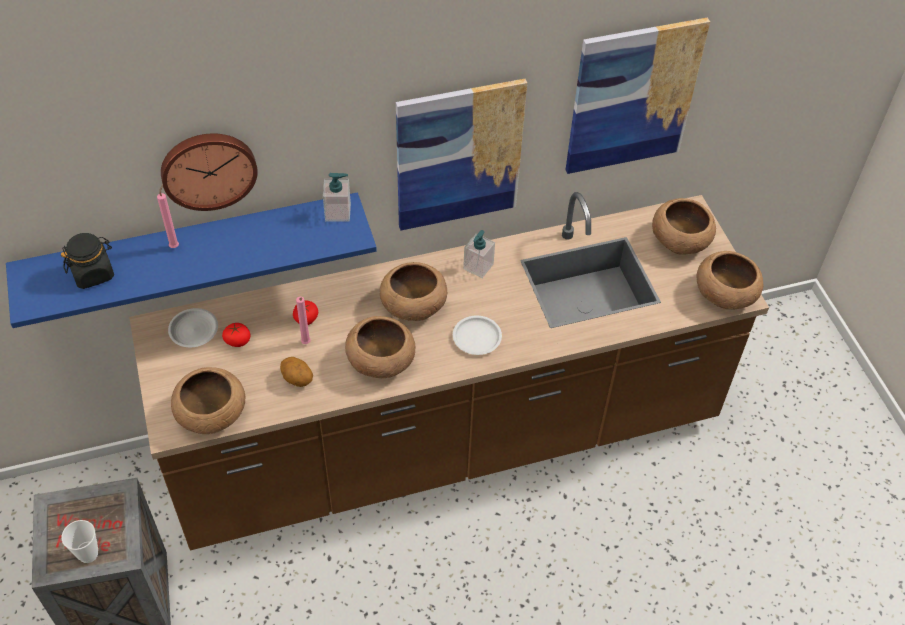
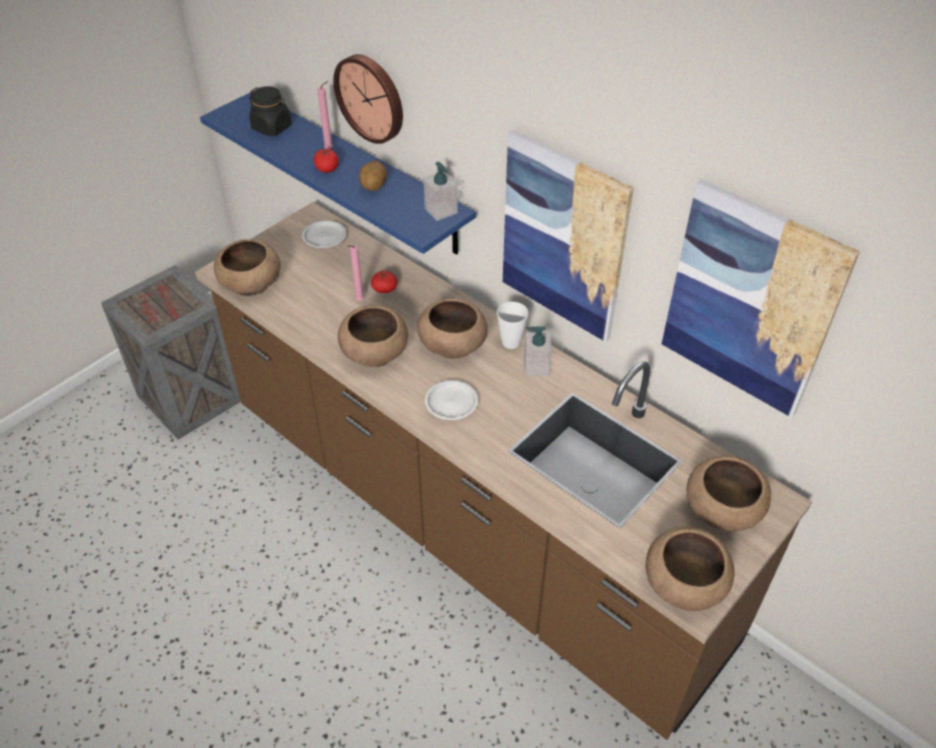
camera: 60 degrees right, 5 degrees down
(88, 554) = (141, 314): cup -> cup (511, 342)
(237, 340) = (332, 263): tomato -> tomato (327, 168)
(297, 380) = (318, 313): potato -> potato (373, 187)

